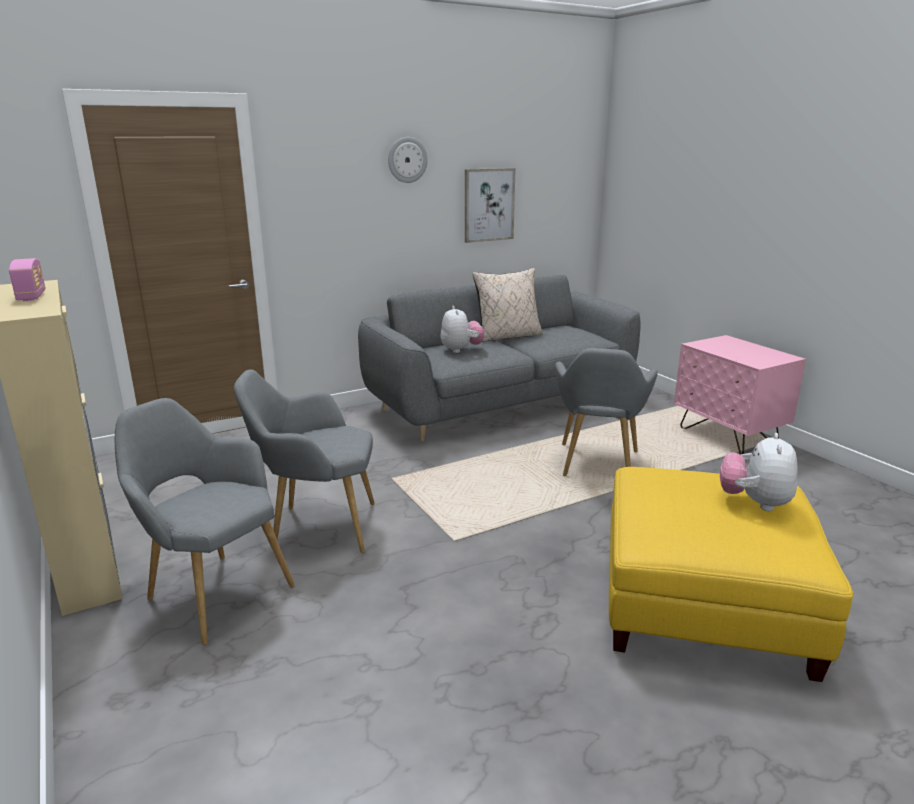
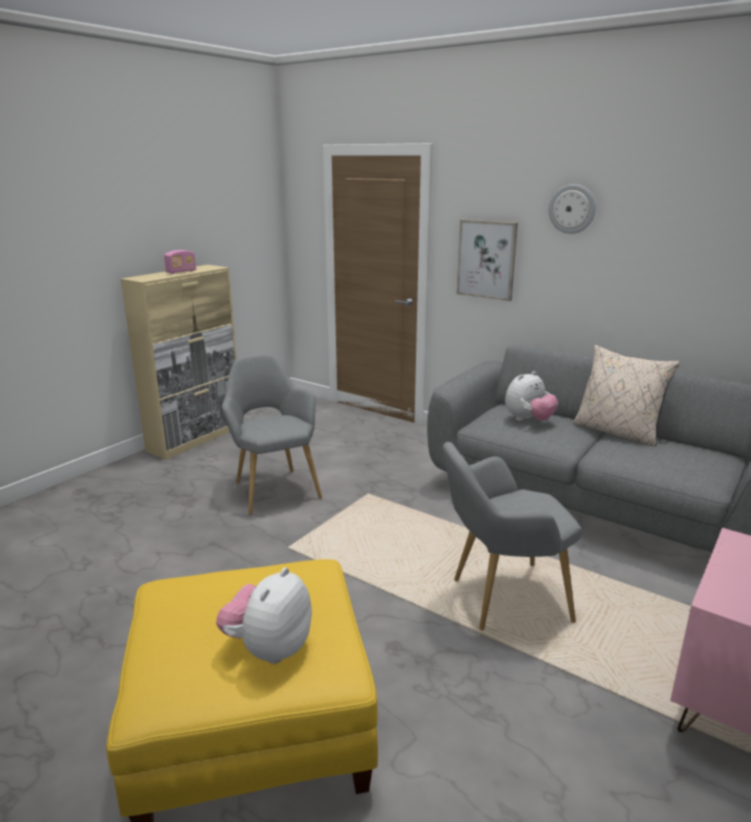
camera: 65 degrees right, 0 degrees up
(212, 591) = (181, 480): grey armchair -> none
(488, 205) = (676, 272): picture -> picture (486, 259)
(754, 503) = (269, 648): plush toy -> plush toy turned 60 degrees counterclockwise

